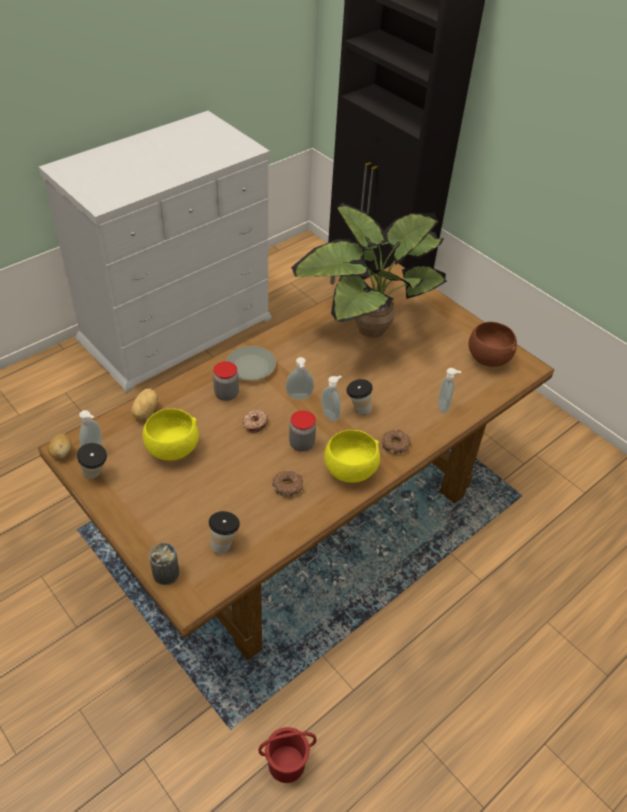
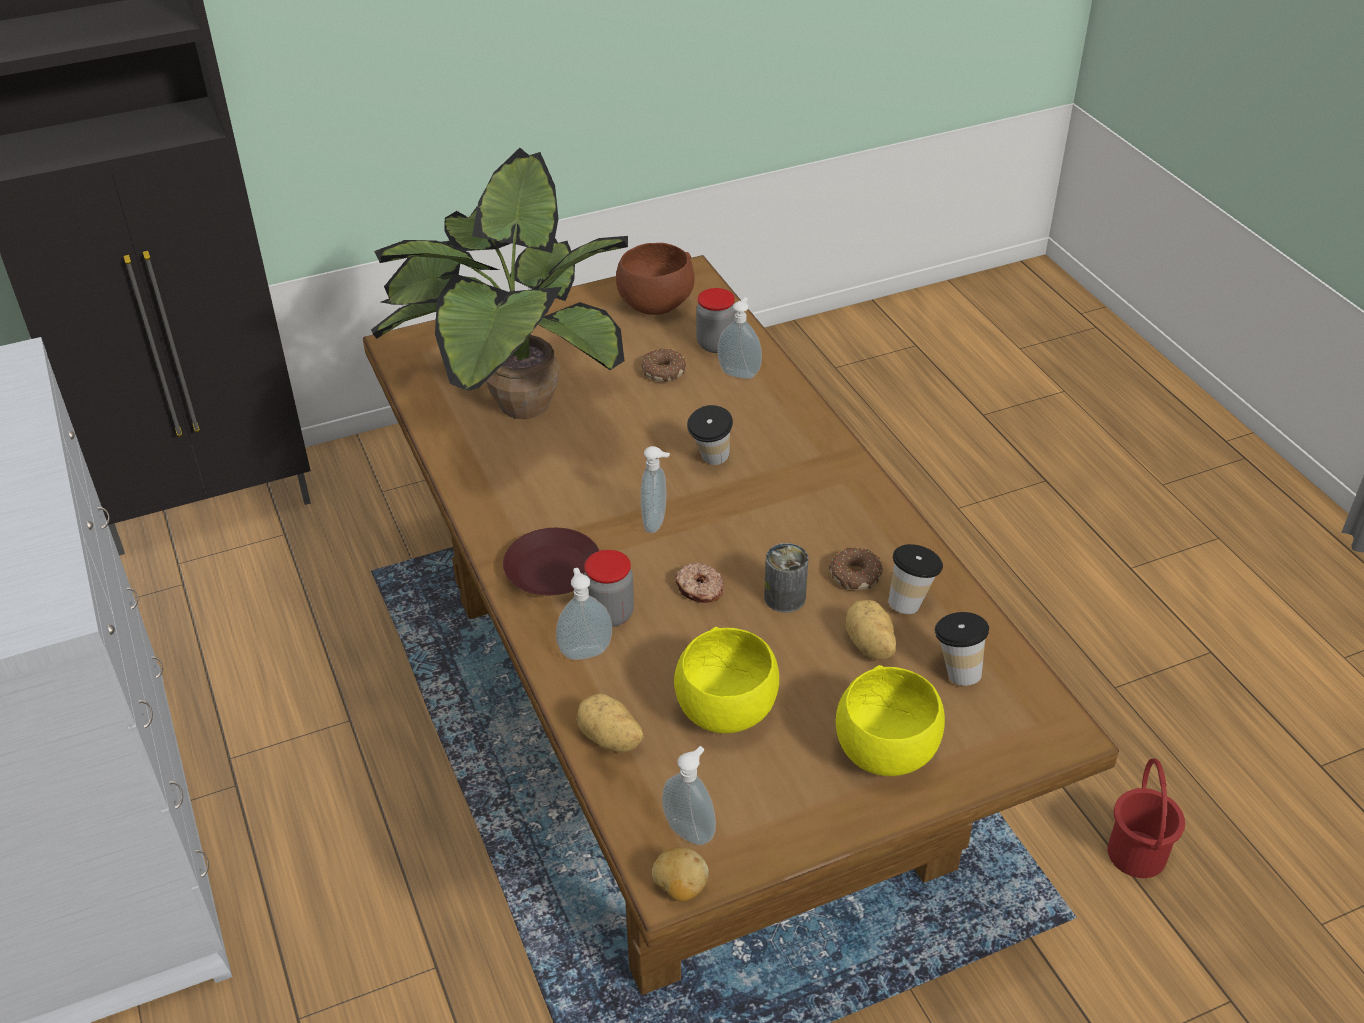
camera: 70 degrees left, 5 degrees down
(96, 475) = (757, 834): cup -> cup (911, 602)
(166, 573) = (1006, 755): can -> can (784, 597)
(233, 500) = (869, 646): none -> potato
(251, 367) = (552, 569): grey plate -> brown plate
(301, 444) = (766, 541): jar -> jar (715, 344)
(331, 415) = (712, 494): soap dispenser -> soap dispenser (585, 651)
(349, 471) = (841, 500): yellow bowl -> yellow bowl (886, 753)
(395, 444) = (801, 439): donut -> donut (663, 371)

